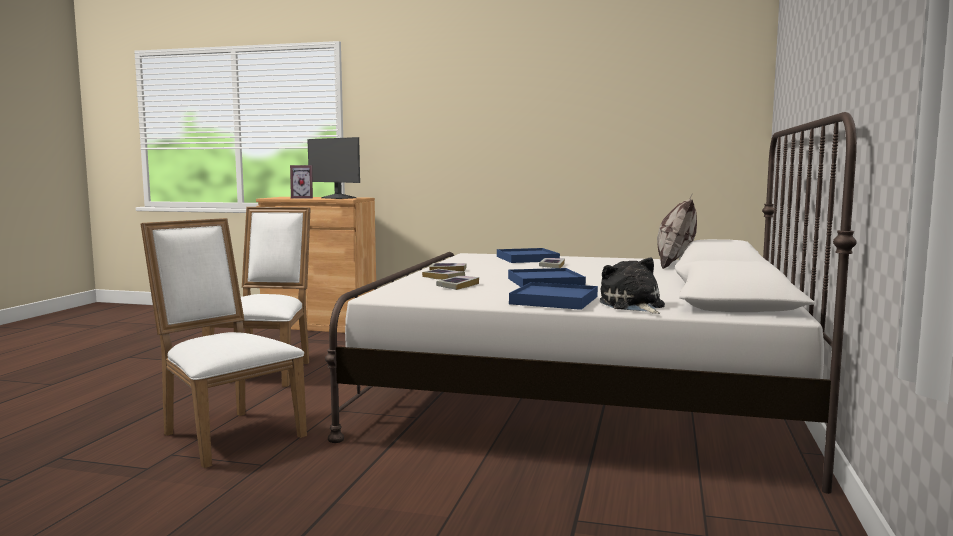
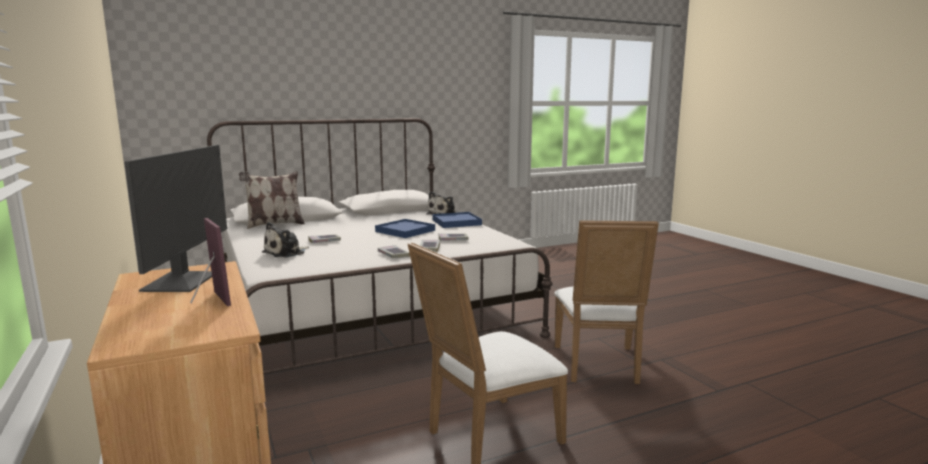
camera: 130 degrees left, 5 degrees up
(527, 259) = (286, 253): blue tray -> plush toy

